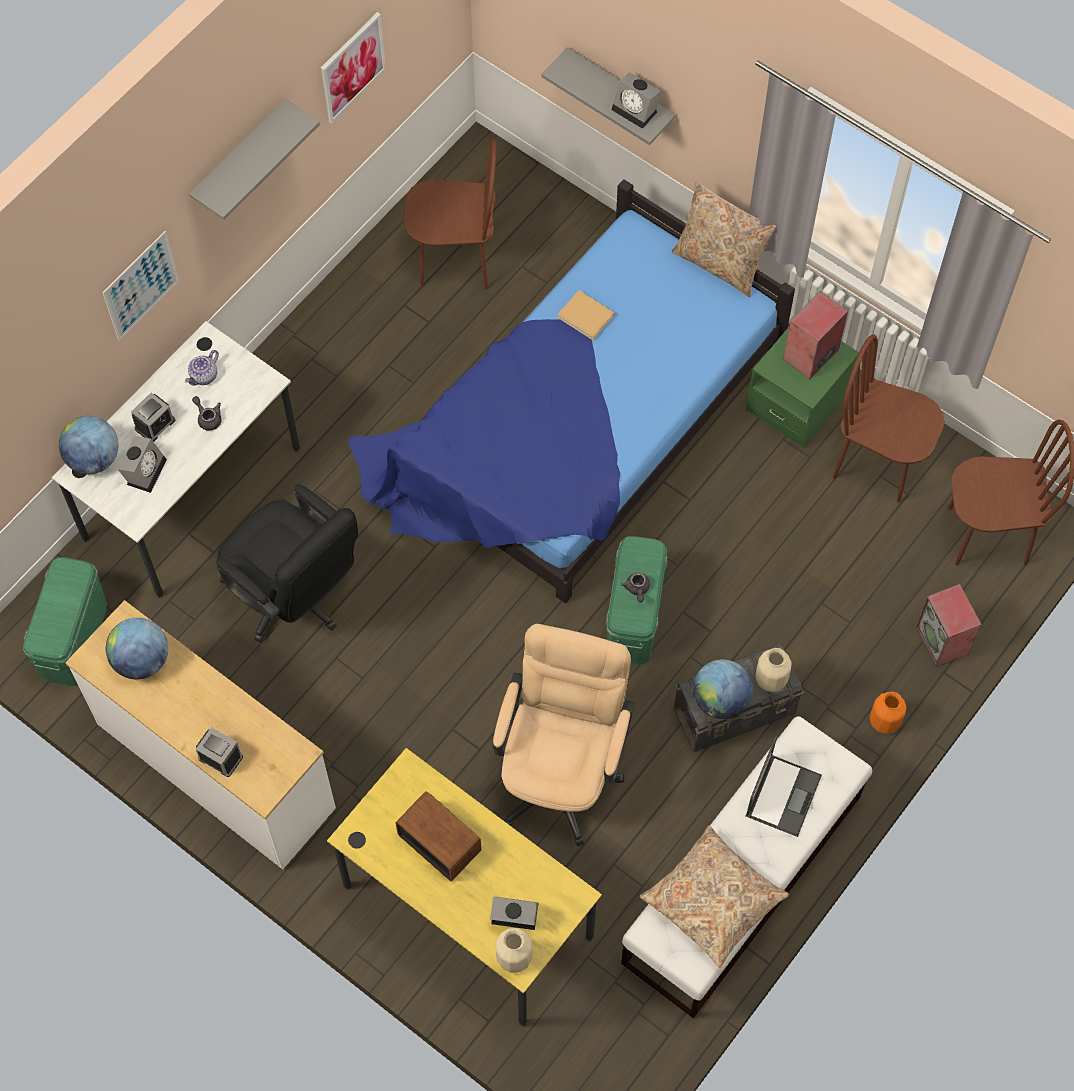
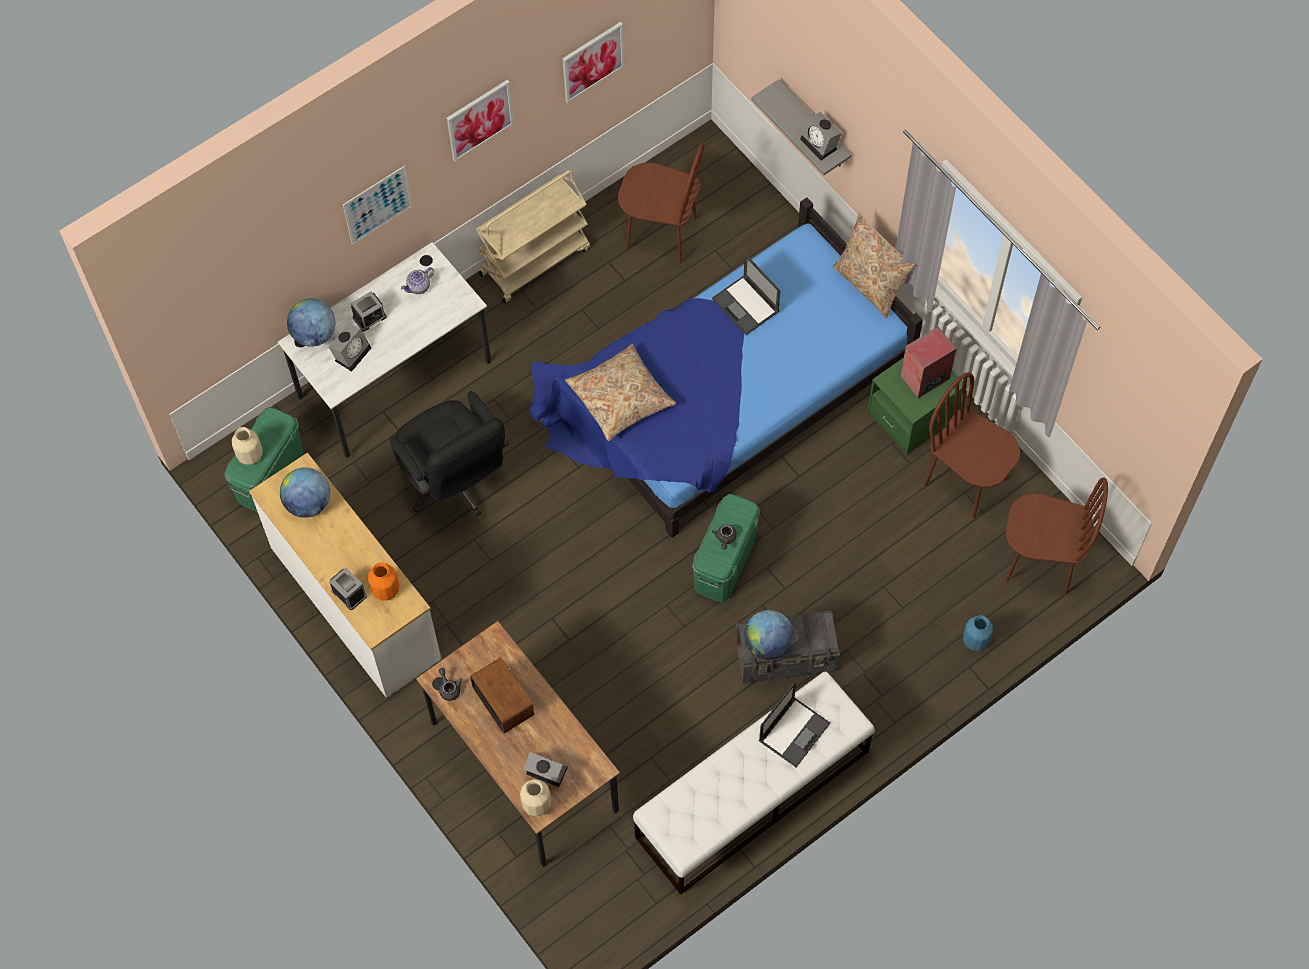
camera: 15 degrees right, 0 degrees up
(208, 418) = (413, 321): grey teapot -> grey teapot (449, 688)
(240, 159) = (479, 119): grey shelf -> picture
(319, 321) = (535, 260): none -> beige cart
(467, 911) = (523, 766): yellow desk -> brown desk
(561, 770) = (630, 672): beige office chair -> none
(587, 317) = (746, 305): beige book -> laptop
(713, 900) = (713, 801): beige pillow -> beige pillow (620, 397)
(771, 679) = (815, 637): beige vase -> beige vase (250, 455)
(884, 720) = (907, 695): orange vase -> orange vase (386, 589)
(942, 641) = (975, 641): speaker -> blue vase

